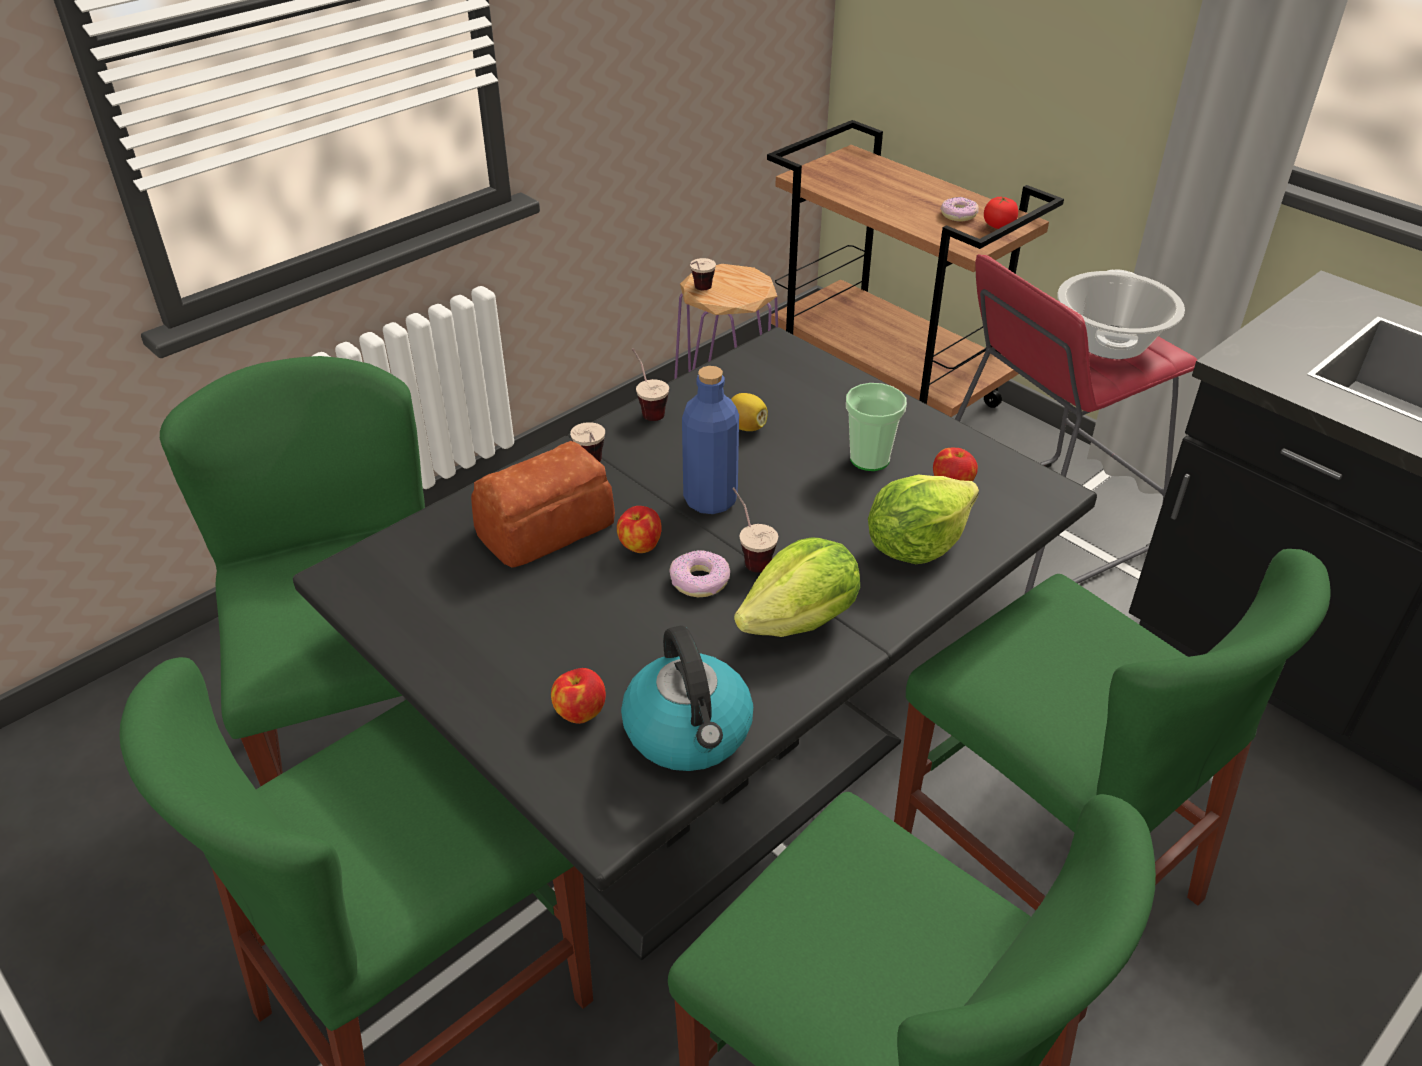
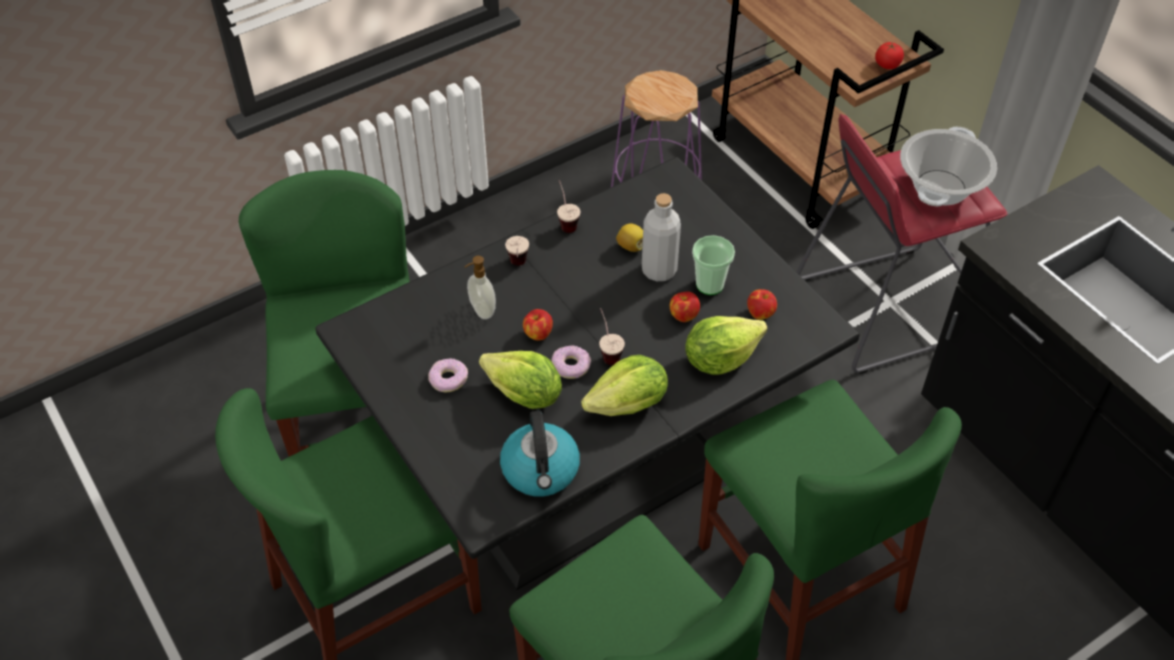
camera: 10 degrees right, 10 degrees up
(549, 526) = (481, 310): bread -> soap dispenser
(579, 712) = (478, 448): apple -> apple (683, 315)
(638, 629) = (524, 395): none -> lettuce
(699, 291) = (637, 97): cup -> none
(710, 500) = (592, 304): blue bottle -> none
(793, 450) = (659, 270): none -> grey bottle
(958, 215) = (858, 49): donut -> donut (448, 379)

